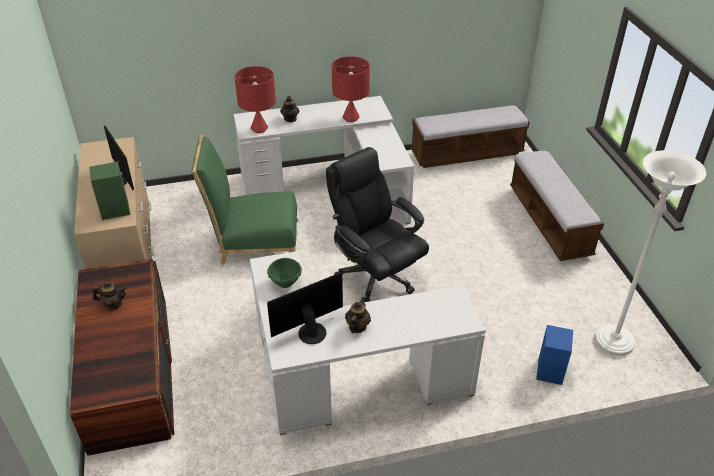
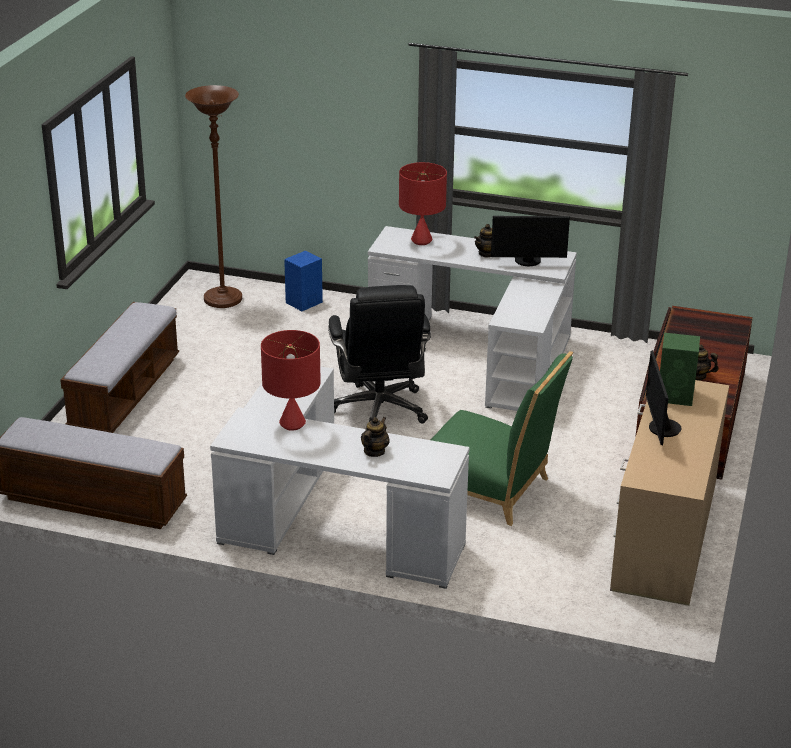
camera: 150 degrees left, 10 degrees down
(259, 129) = (430, 450): red table lamp -> red table lamp (421, 241)
(285, 282) = (521, 305): green bowl -> none
(614, 342) = (223, 300): white floor lamp -> brown floor lamp

